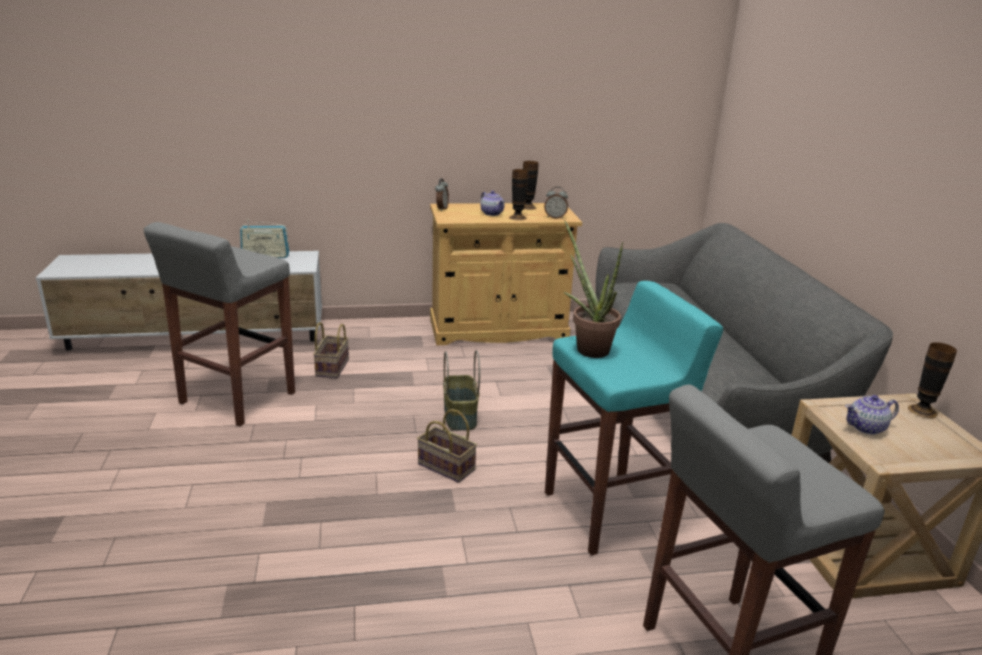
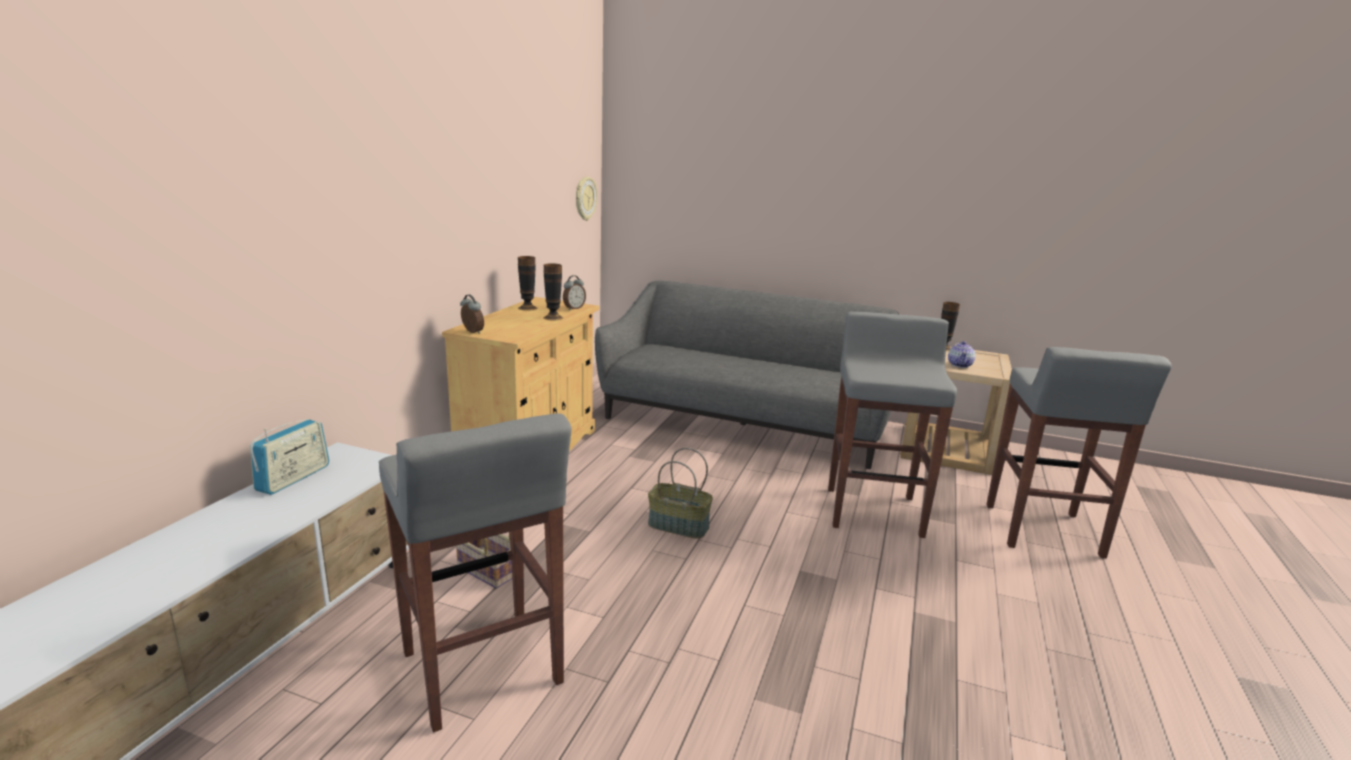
camera: 60 degrees left, 5 degrees down
(444, 467) = (762, 562): basket -> none
(492, 213) = (523, 321): teapot -> none
(587, 347) = (878, 374): potted plant -> none
(610, 513) = (873, 511): turquoise stool -> grey stool
(680, 122) = (585, 198): none -> wall clock

